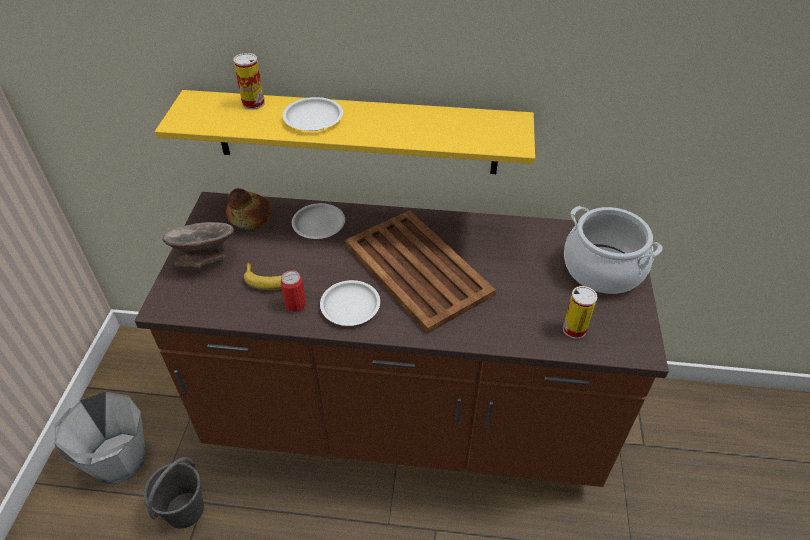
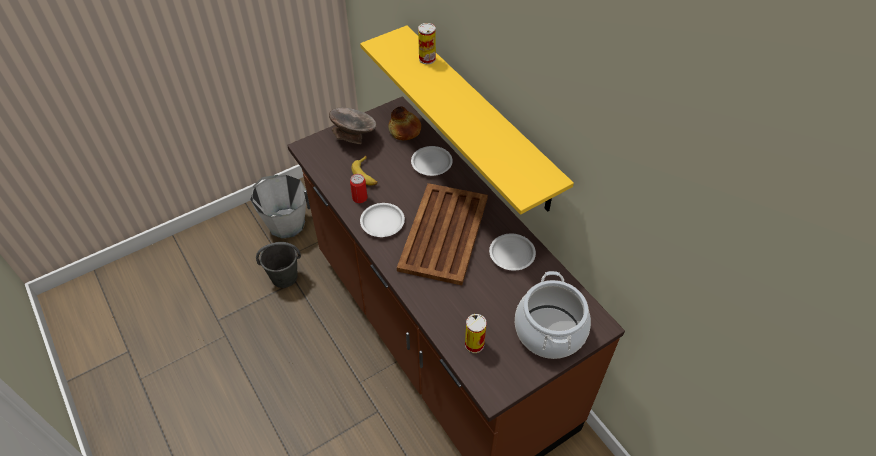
camera: 50 degrees right, 5 degrees up
(313, 118) = (442, 91): white plate -> white plate (512, 254)

